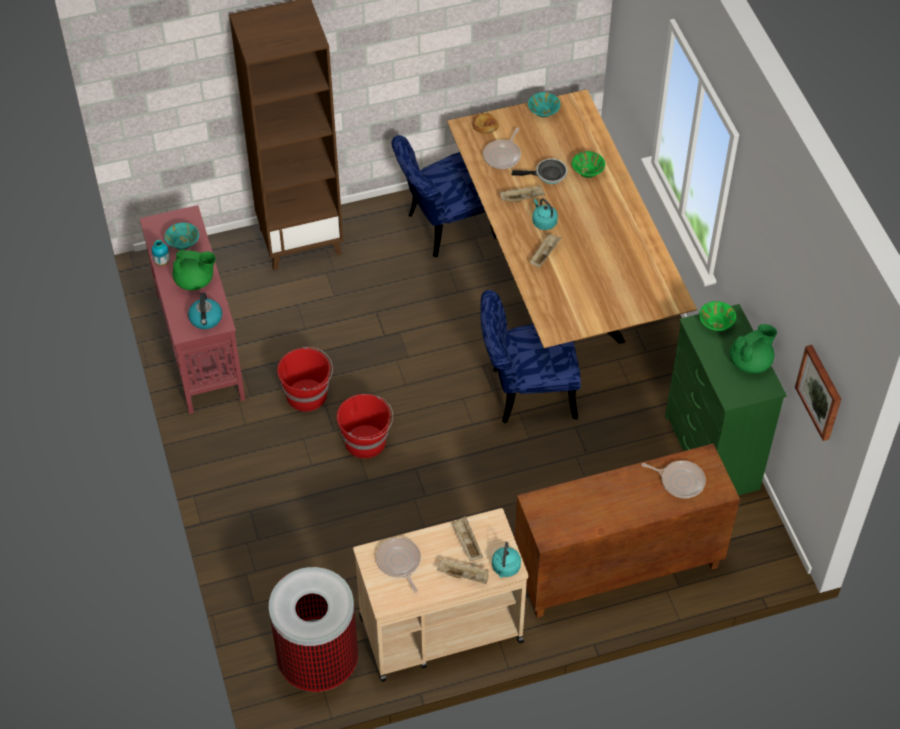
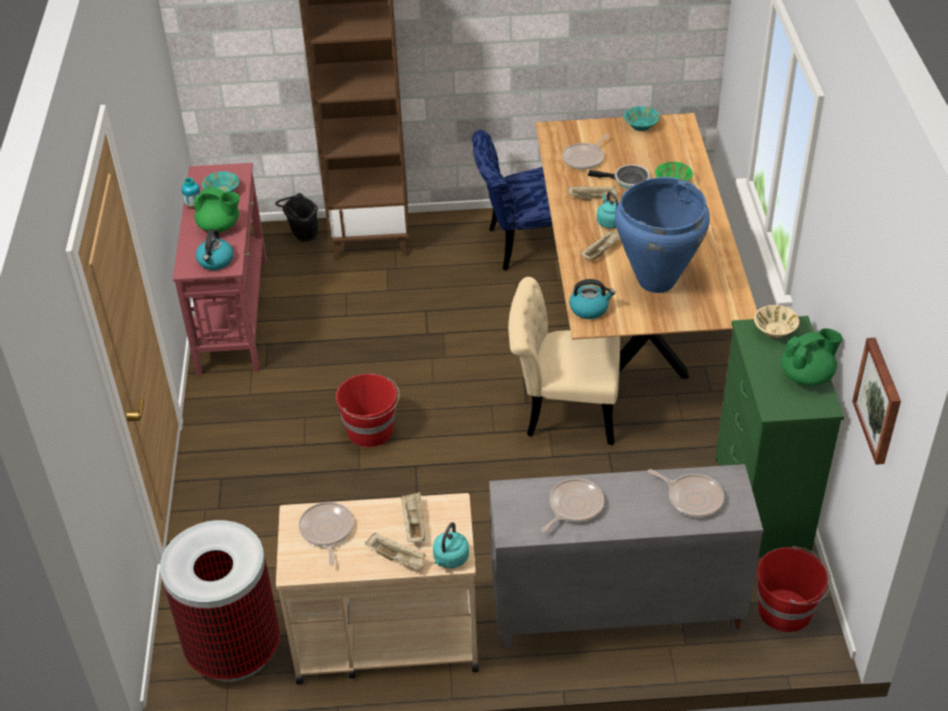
camera: 15 degrees right, 10 degrees down
(235, 250) = (302, 237): none -> black bucket
(307, 394) = (325, 376): red bucket -> red bucket (786, 610)
(485, 125) = (574, 130): bread -> none
(525, 392) = (562, 410): blue chair -> beige chair
(550, 315) = (589, 308): none -> kettle
(590, 505) = (574, 506): none -> frying pan
(599, 278) = (656, 281): none -> blue vase
(617, 569) = (614, 611): brown cabinet -> grey cabinet
(715, 323) = (774, 331): green bowl -> beige bowl

